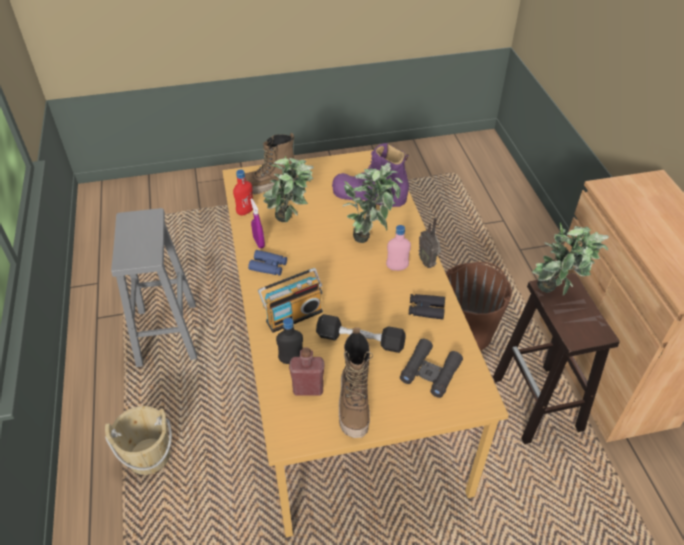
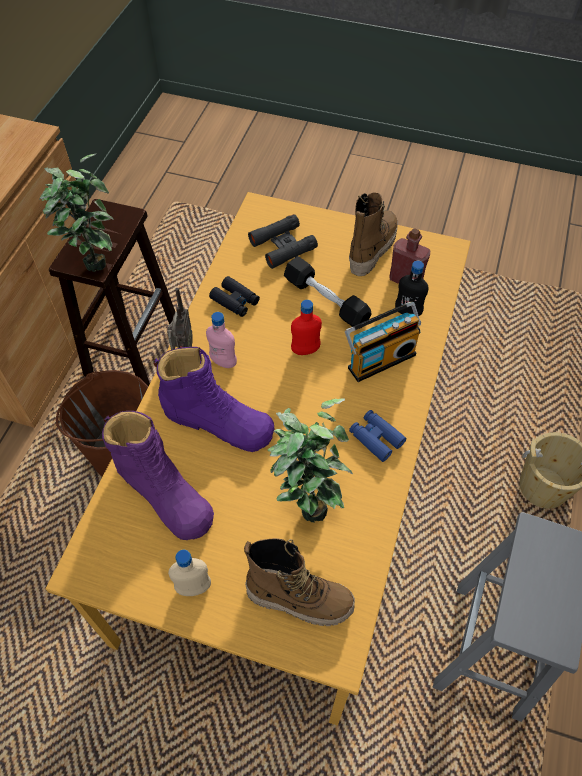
camera: 150 degrees left, 10 degrees up
(245, 211) = (362, 557): red bottle -> red bottle (305, 350)
(259, 242) = (370, 484): purple spray bottle -> none
(293, 315) = (380, 359): radio -> radio turned 150 degrees clockwise
(322, 171) = (194, 587): none -> beige bottle
(370, 236) = (218, 421): potted plant -> purple boot

